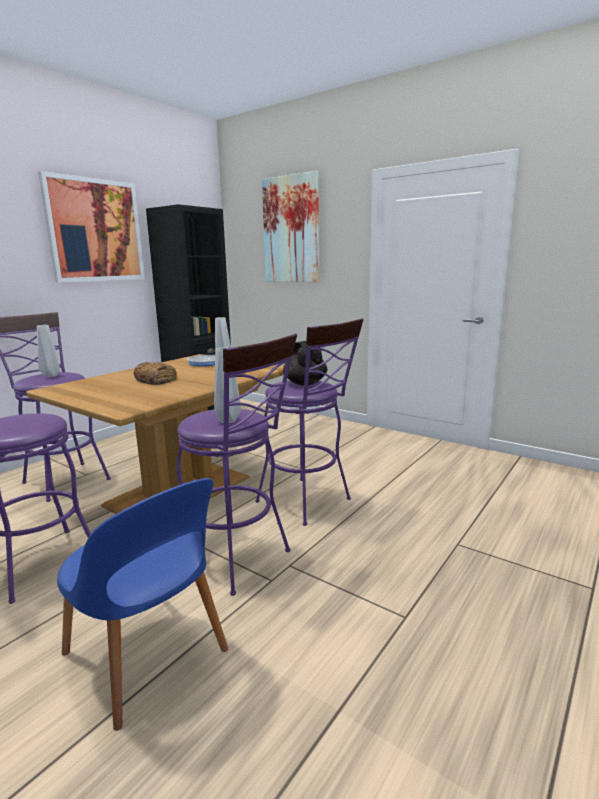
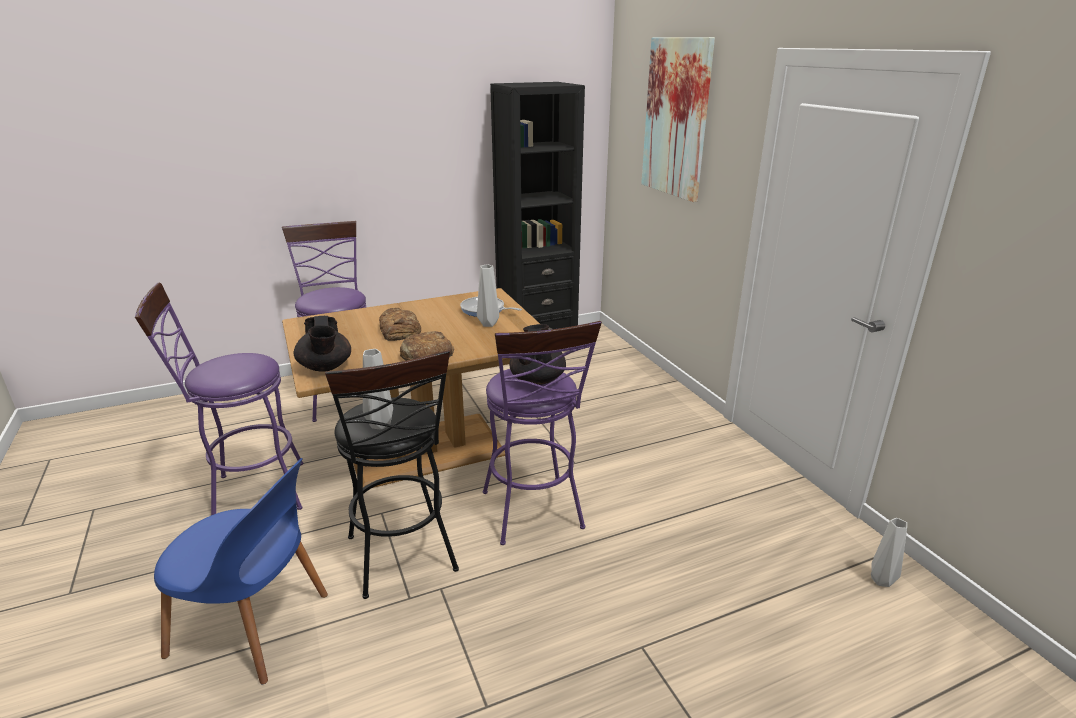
camera: 30 degrees right, 10 degrees up
(51, 375) = (332, 295): grey vase -> grey vase (881, 580)
(95, 230) = (422, 117): picture -> none
(124, 404) = (325, 367): none -> black teapot
(148, 656) = (255, 627): blue chair -> blue chair turned 60 degrees counterclockwise
(201, 385) = (425, 354): none -> bread
(239, 559) = (404, 560): purple stool -> black stool

